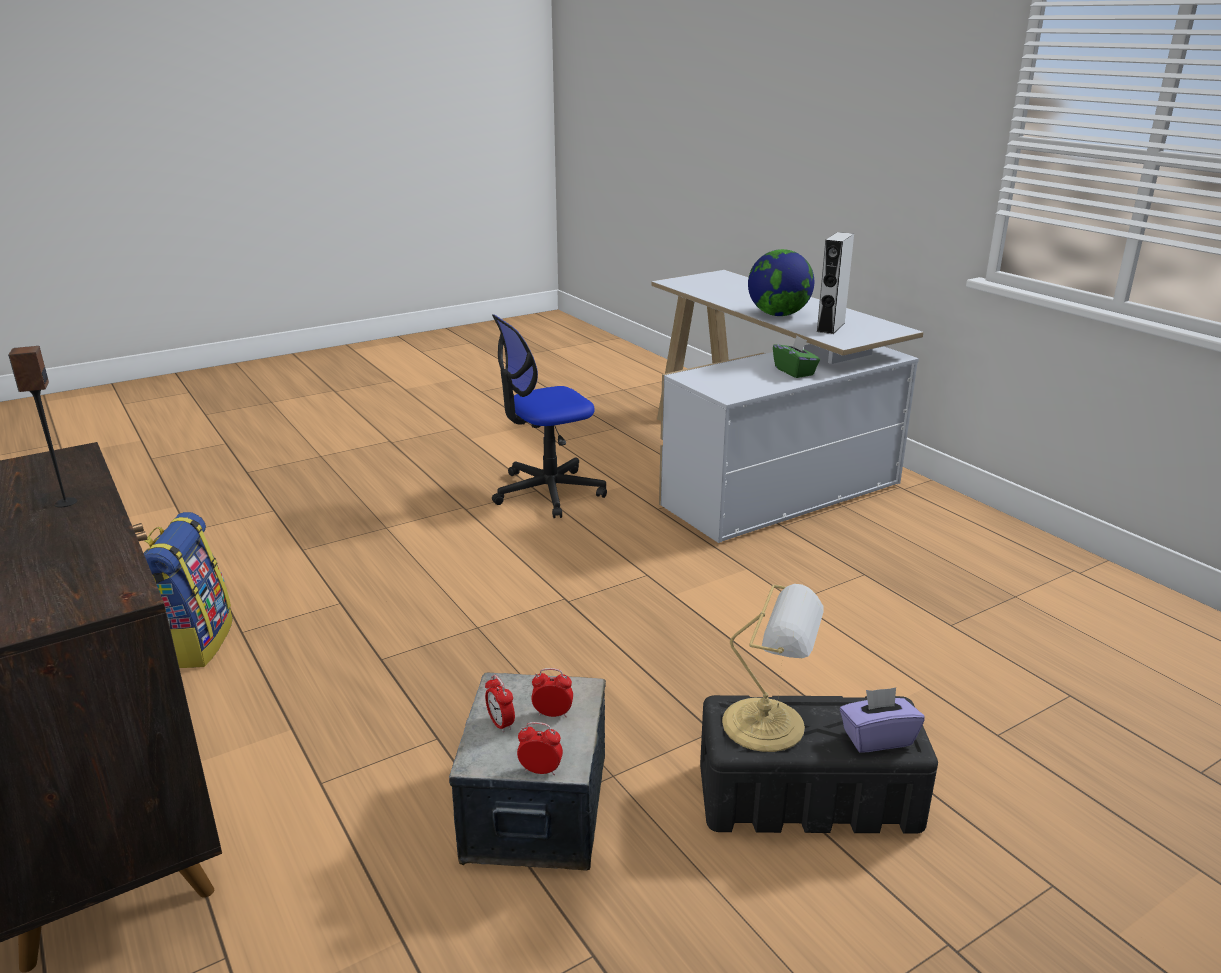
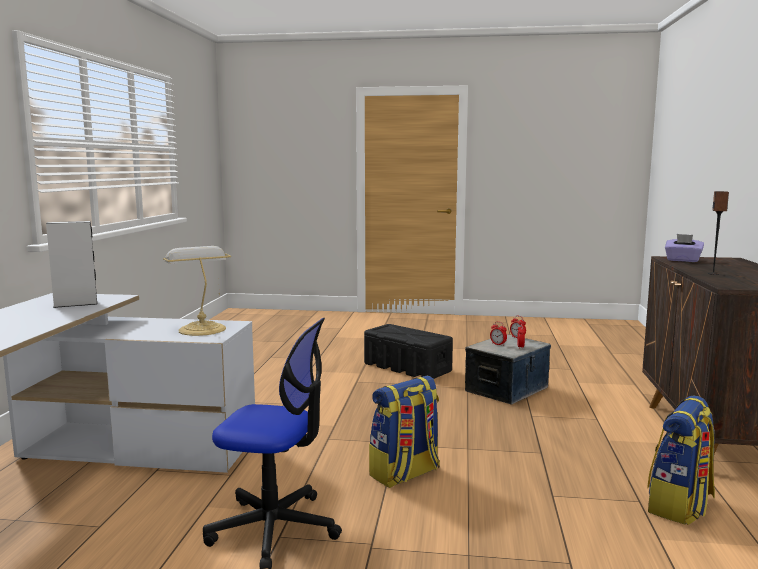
camera: 140 degrees left, 15 degrees down
(509, 568) = (405, 474): none -> backpack
(768, 725) = (422, 336): table lamp -> table lamp (201, 329)
(778, 315) = (51, 318): globe -> none
(794, 371) = (147, 324): green tissue box -> none
(877, 738) = (395, 328): purple tissue box -> purple tissue box (682, 260)

